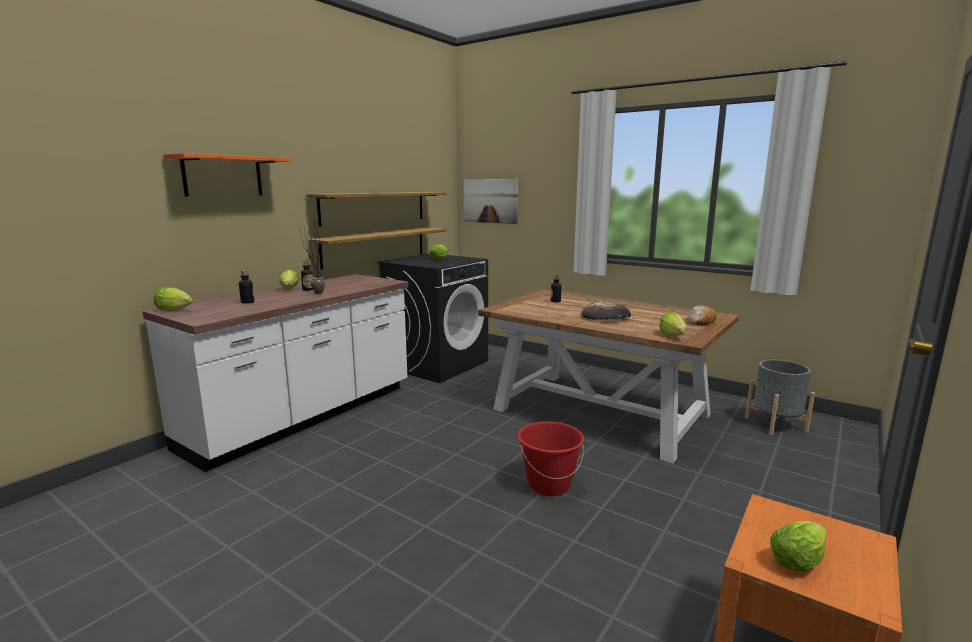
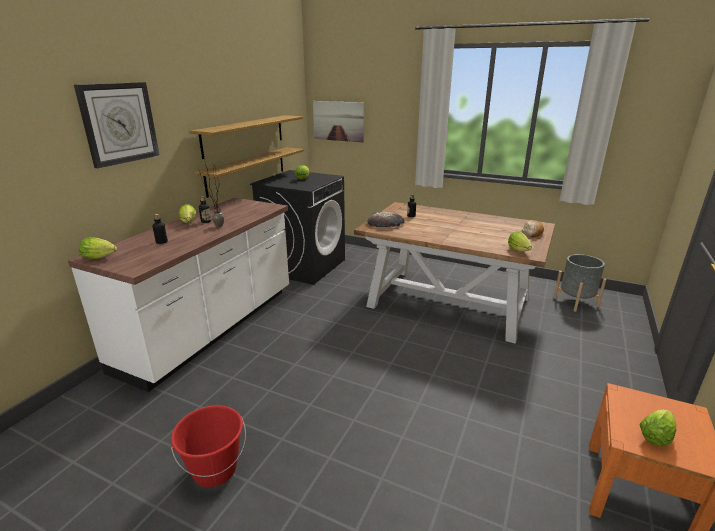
camera: 10 degrees left, 10 degrees up
(223, 176) = (119, 123): orange shelf -> wall clock
(548, 485) = (433, 372): red bucket -> red bucket (215, 470)
(606, 317) = (459, 232): bread -> bread (386, 223)

